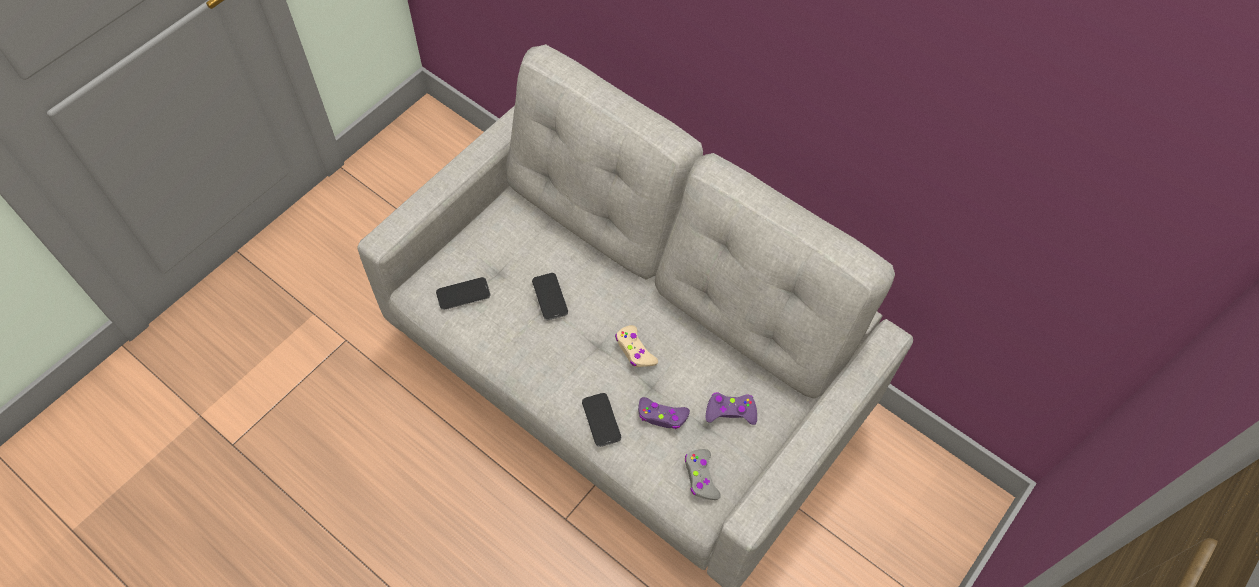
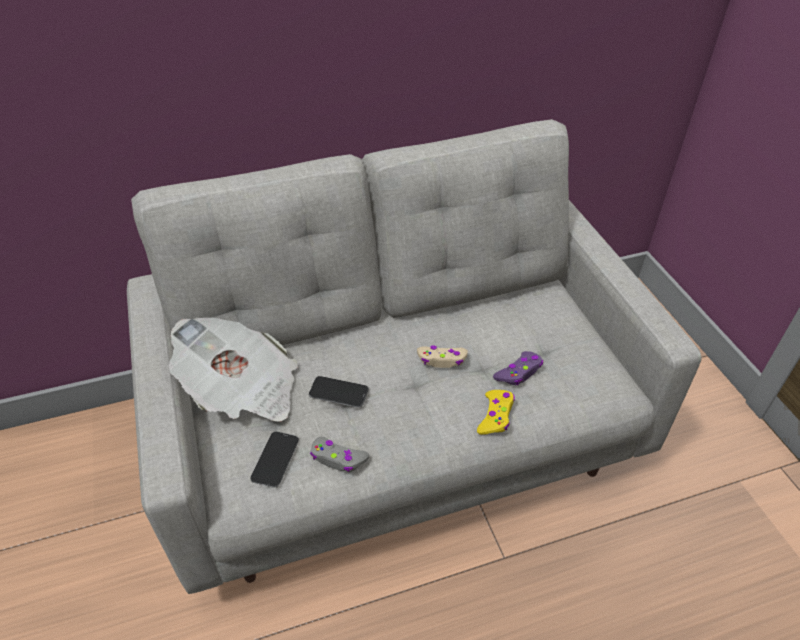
camera: 55 degrees left, 15 degrees down
(511, 232) = (243, 388): none -> newspaper
(601, 420) = (495, 416): phone -> yellow game controller
(701, 477) = (593, 375): grey game controller -> grey game controller (338, 458)
(730, 411) = (542, 328): purple game controller -> none

